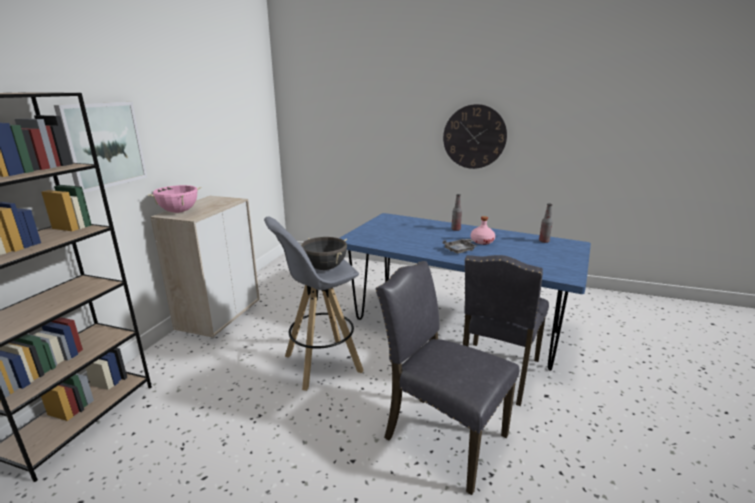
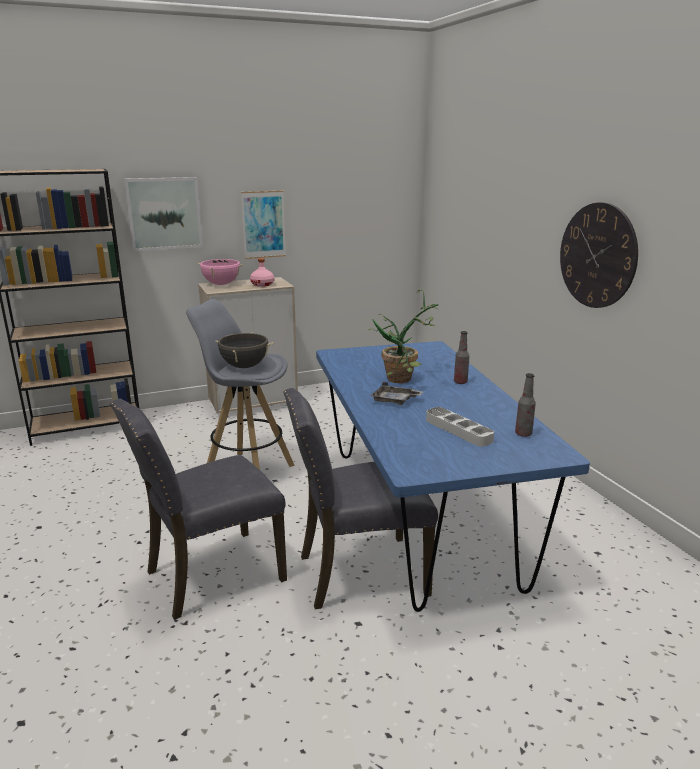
camera: 50 degrees right, 0 degrees up
(188, 147) = (263, 224): none -> picture
(432, 238) = (405, 380): none -> potted plant
(441, 437) = (211, 575): grey chair -> grey chair turned 120 degrees counterclockwise
(482, 241) = (446, 403): pink bottle -> pink bottle (262, 284)
(523, 251) = (458, 430): none -> grey tray

